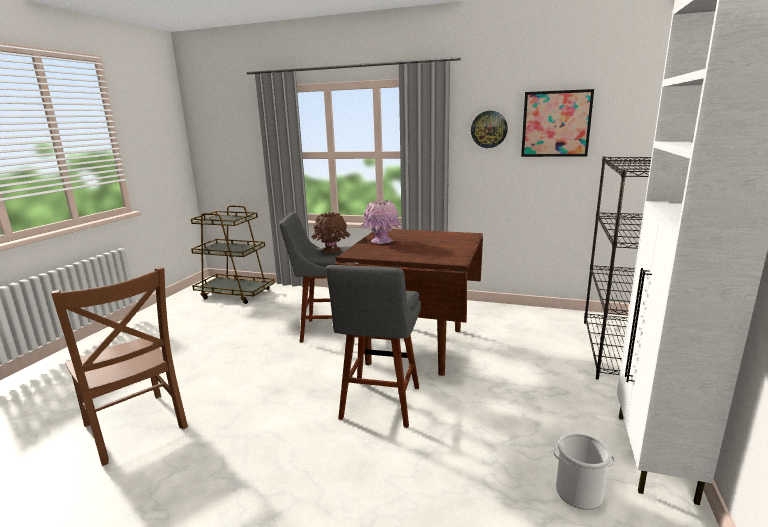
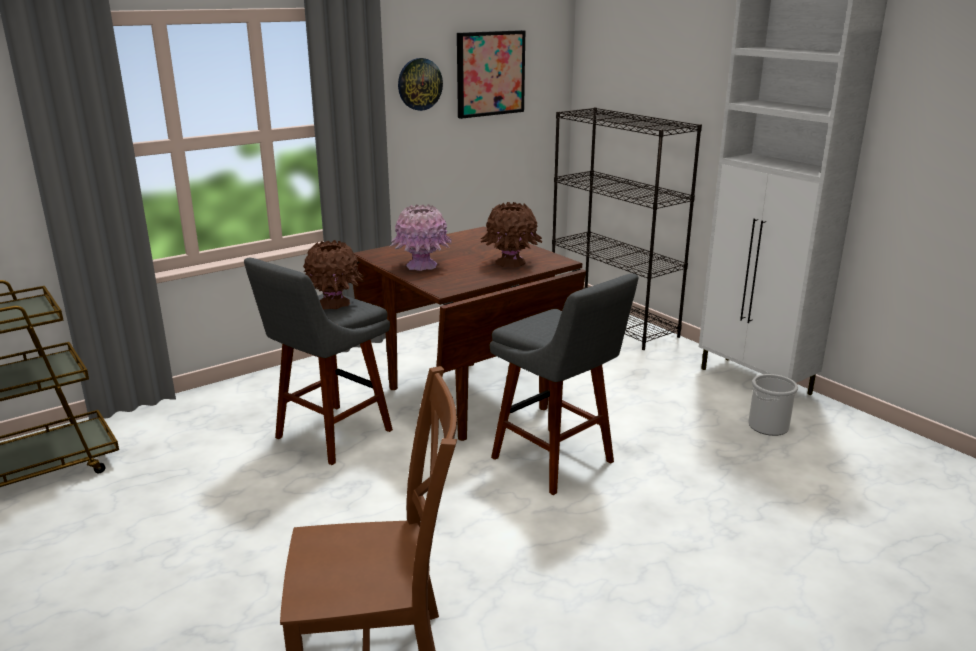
camera: 55 degrees left, 5 degrees up
(426, 253) = (511, 263): none -> brown vase

